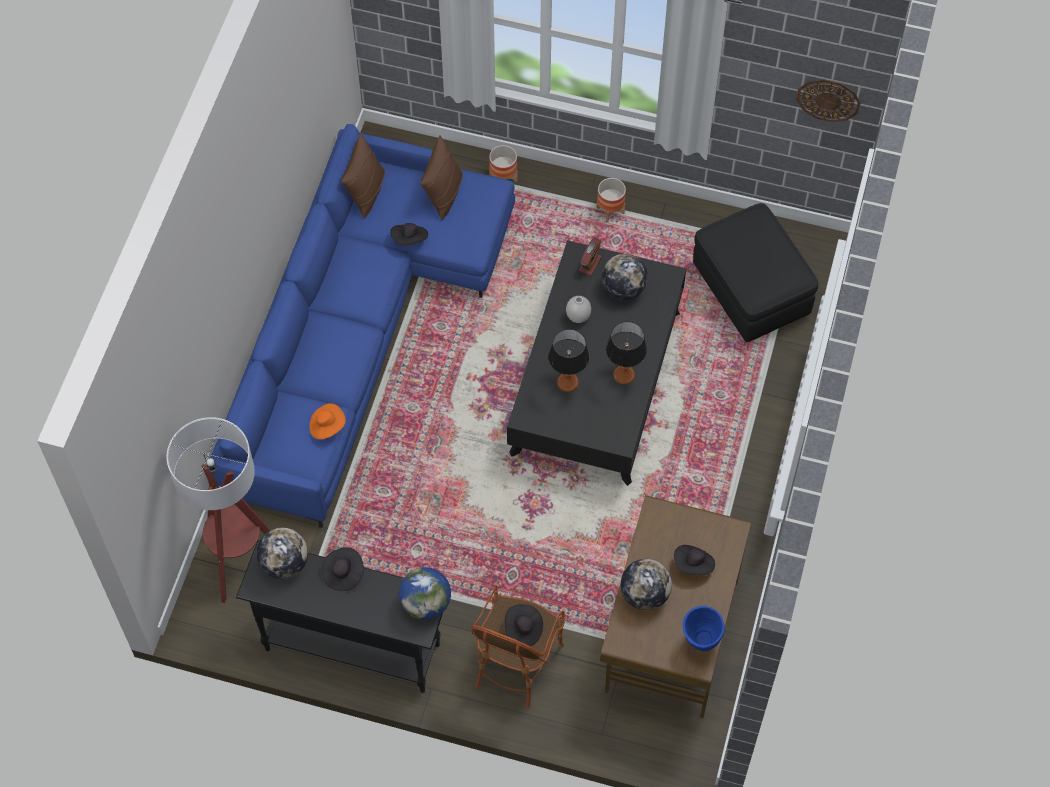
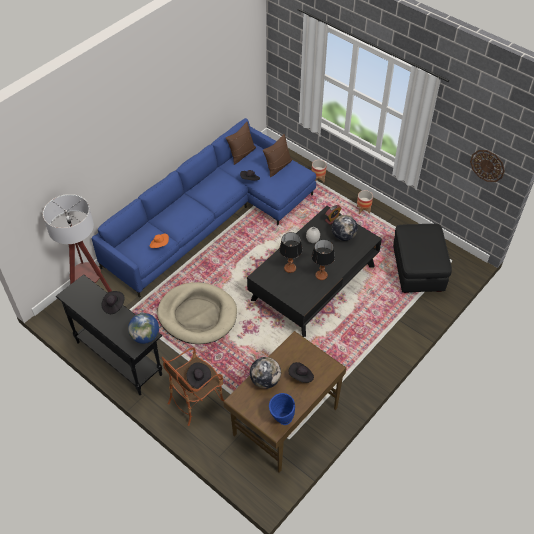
camera: 25 degrees right, 10 degrees down
(284, 563) = (88, 290): globe -> none
(438, 518) = (197, 315): none -> beige dog bed

